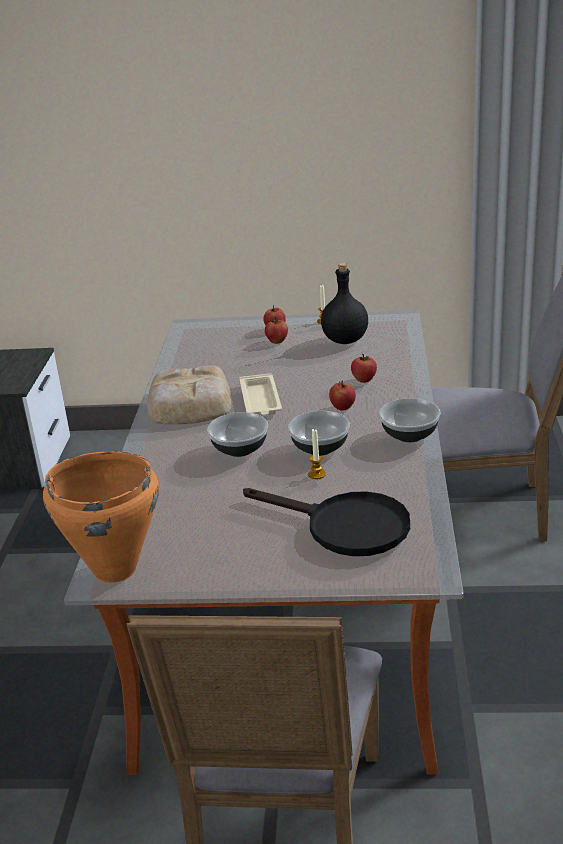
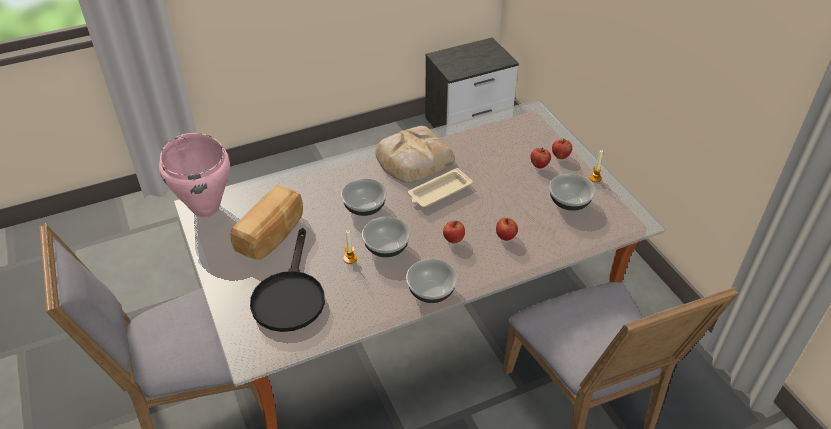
camera: 60 degrees right, 15 degrees up
(114, 569) = (206, 208): orange cooking pot -> pink cooking pot
(225, 522) = (272, 235): none -> bread
(346, 340) = (569, 203): black bottle -> bowl

